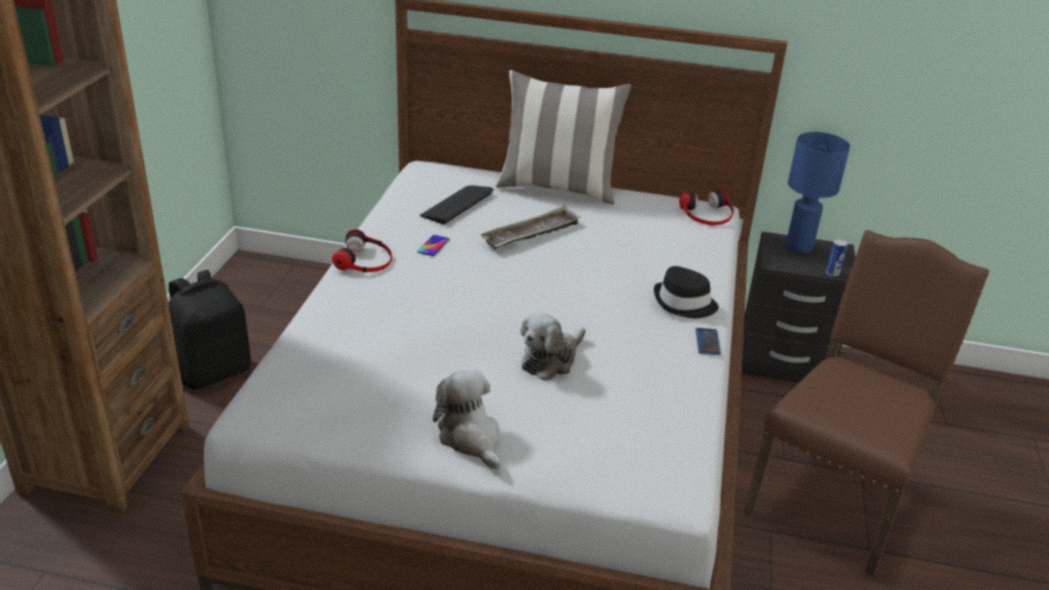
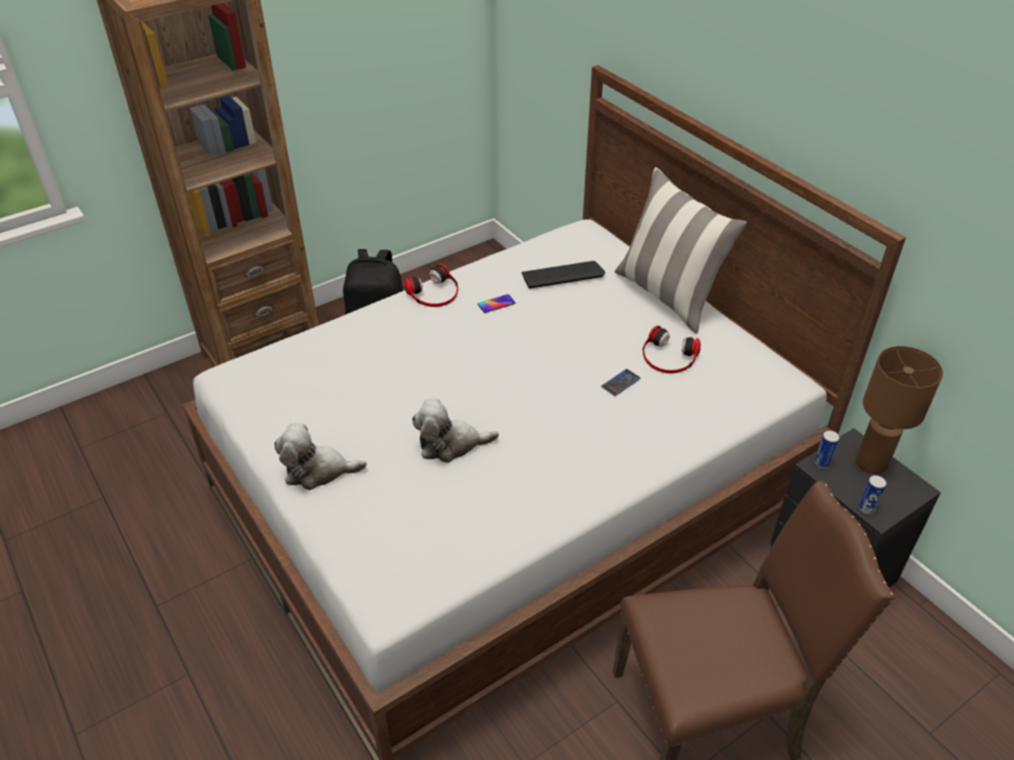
camera: 45 degrees right, 10 degrees up
(471, 438) = (318, 470): plush toy -> plush toy turned 105 degrees counterclockwise
(531, 234) = (584, 328): tray -> none
(684, 303) = (621, 457): black hat -> none
(707, 214) = (773, 384): headphones -> headphones (668, 357)
(707, 342) = (590, 502): phone -> phone (620, 383)
(774, 260) = (821, 463): none -> can
(798, 246) = (870, 463): blue table lamp -> brown table lamp

